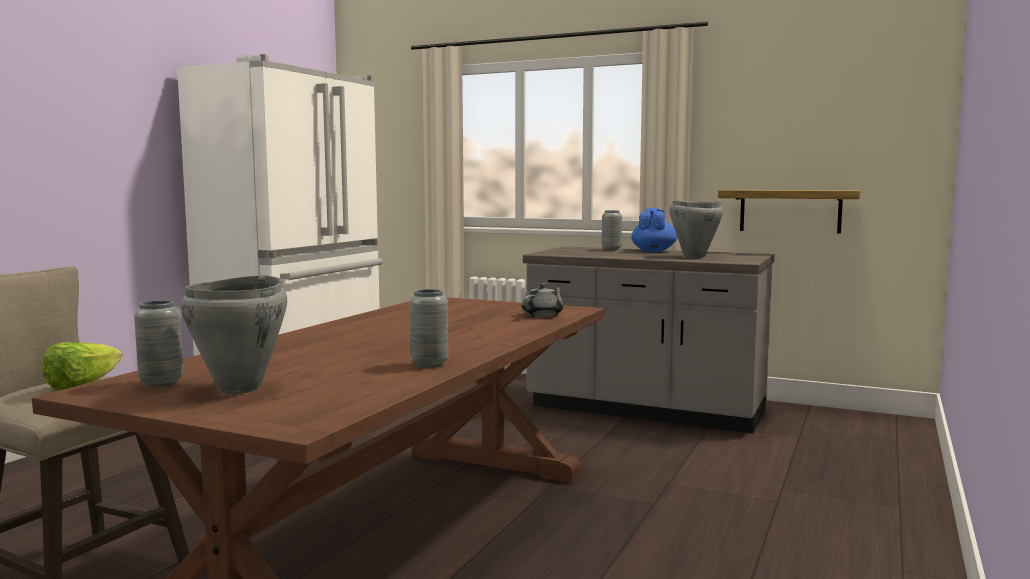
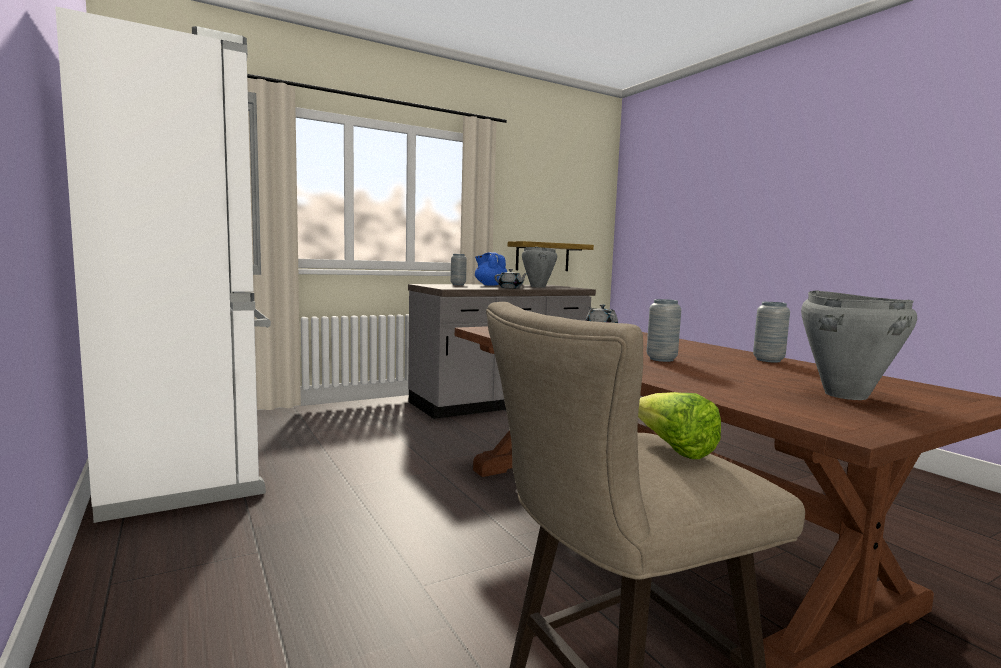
camera: 55 degrees left, 0 degrees up
(161, 383) = (811, 408): grey vase -> grey vase (661, 359)
(629, 256) = (510, 288): none -> grey teapot

